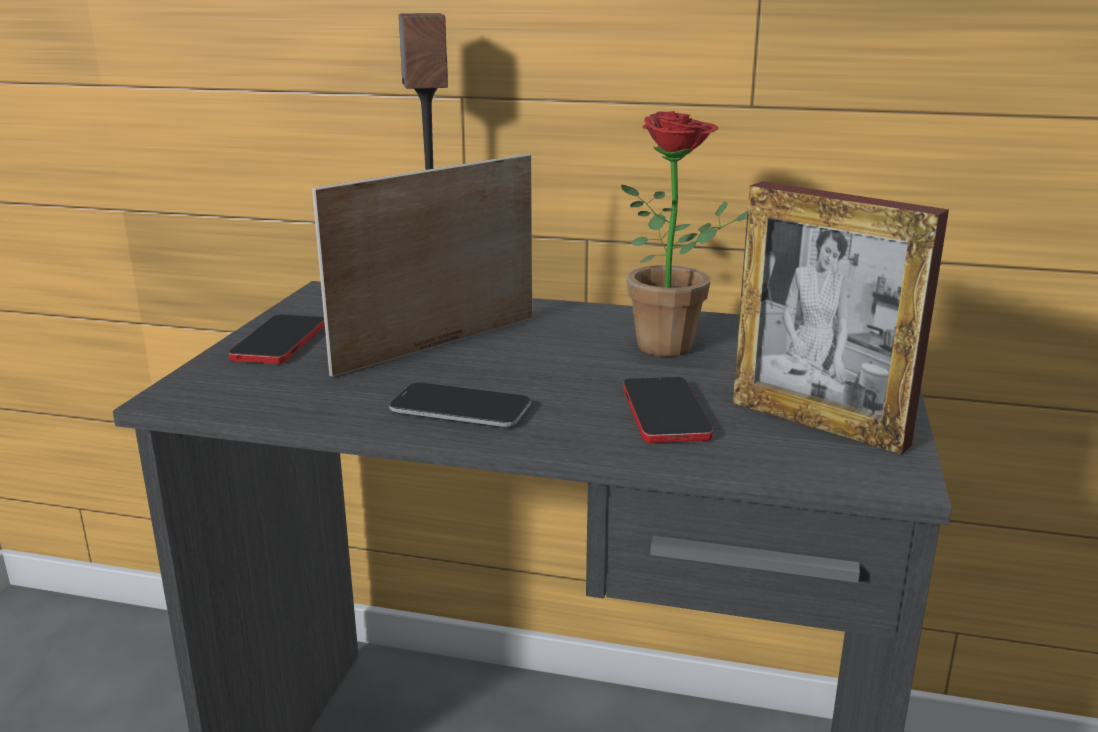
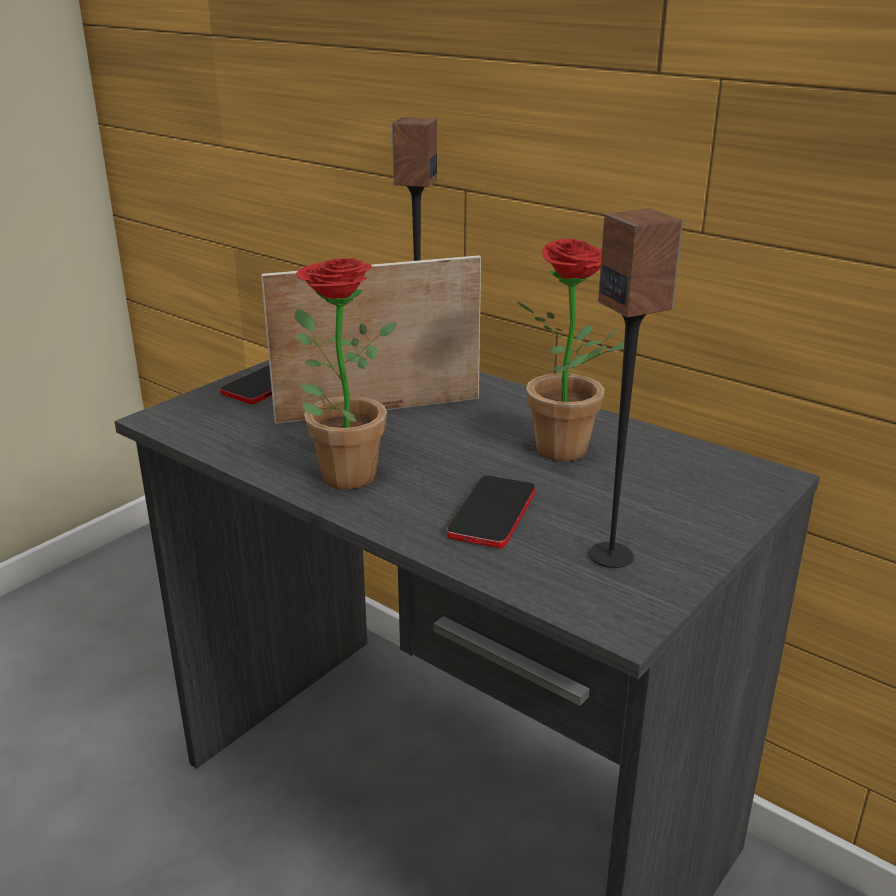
camera: 25 degrees right, 5 degrees up
(460, 408) = (339, 472): phone -> potted plant
(818, 423) = (612, 555): picture frame -> speaker

